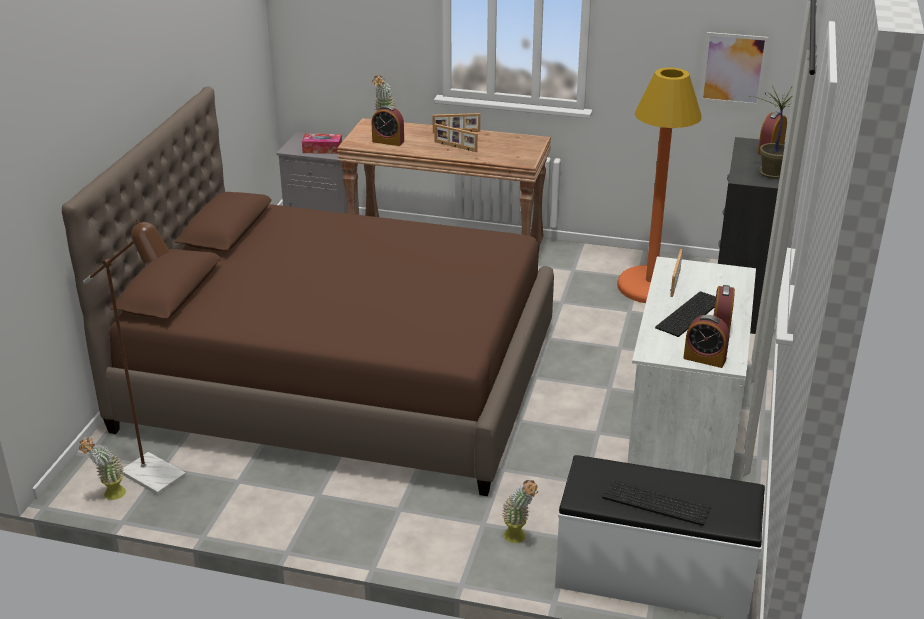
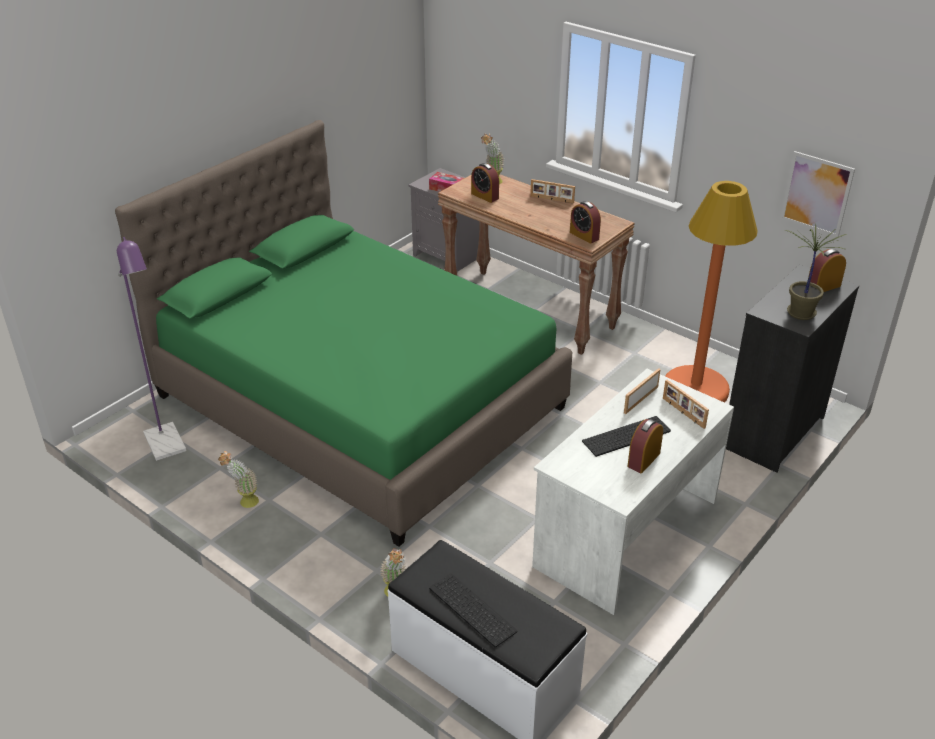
camera: 25 degrees right, 5 degrees up
(109, 495) = (123, 449): potted plant -> potted plant (244, 502)
(161, 479) = (168, 448): brown floor lamp -> purple floor lamp
(340, 378) = (360, 401): brown bed -> green bed
(455, 147) = (538, 214): picture frame -> picture frame (683, 413)
(704, 359) = (601, 486): alarm clock -> alarm clock (584, 236)

